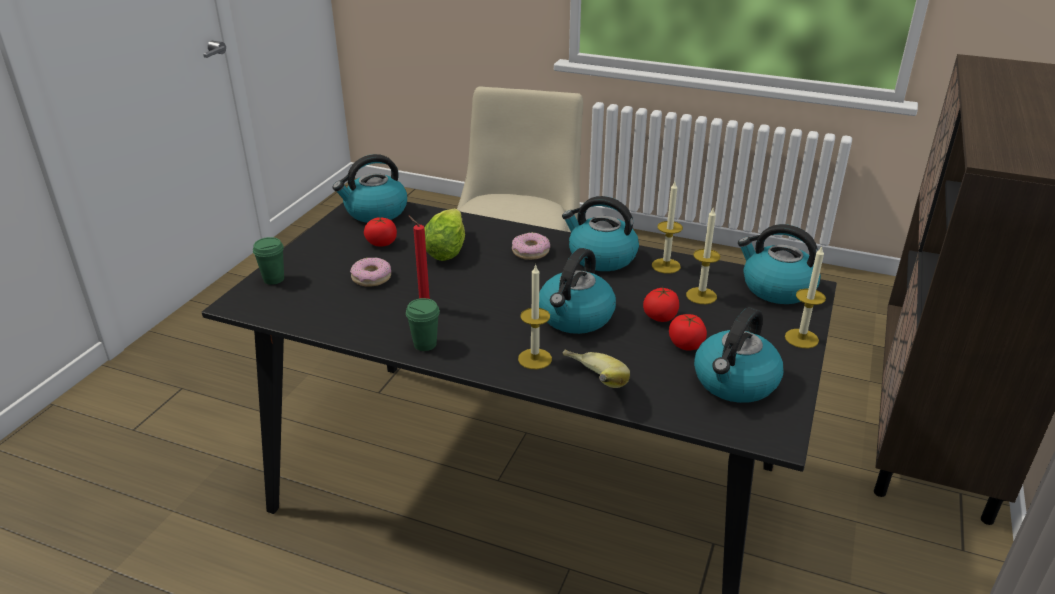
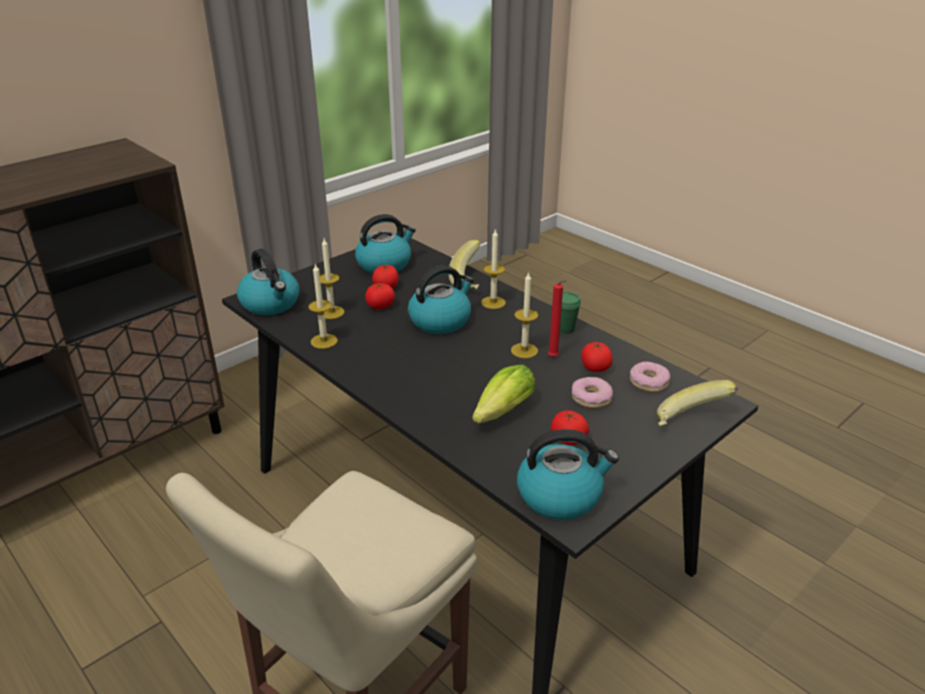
camera: 155 degrees left, 0 degrees up
(274, 279) = (690, 422): green cup -> banana
(375, 306) = (595, 368): none -> tomato
(530, 252) = (424, 386): donut -> donut (649, 382)
(601, 257) = (367, 363): kettle -> none
(801, 338) = (310, 274): candle -> candle (524, 350)

